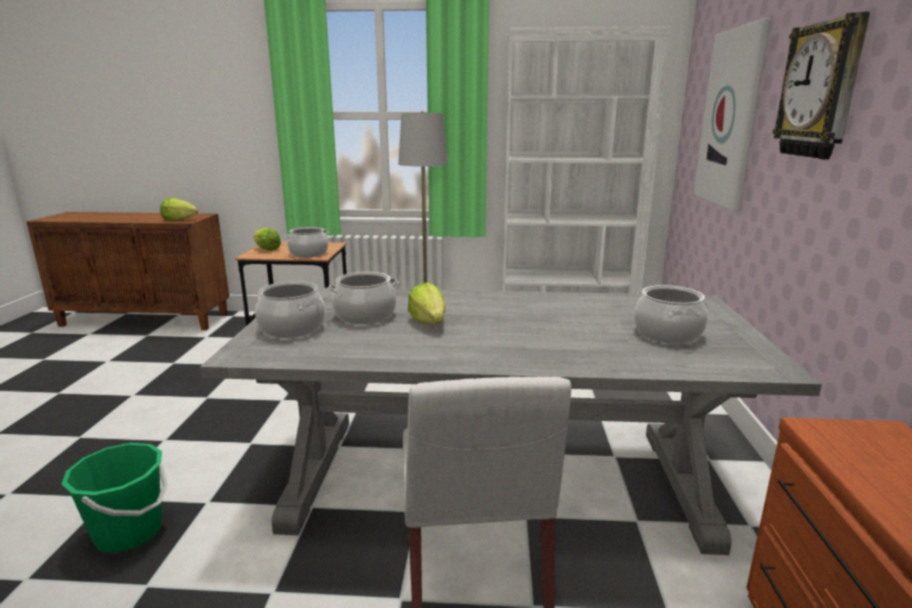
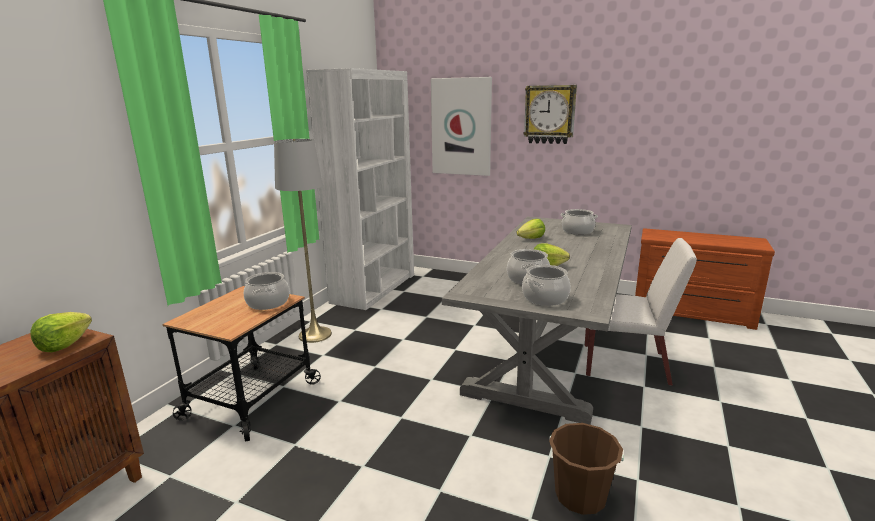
camera: 70 degrees left, 0 degrees up
(129, 532) = (580, 496): green bucket -> brown bucket
(266, 249) = (213, 322): lettuce -> lettuce (531, 239)

